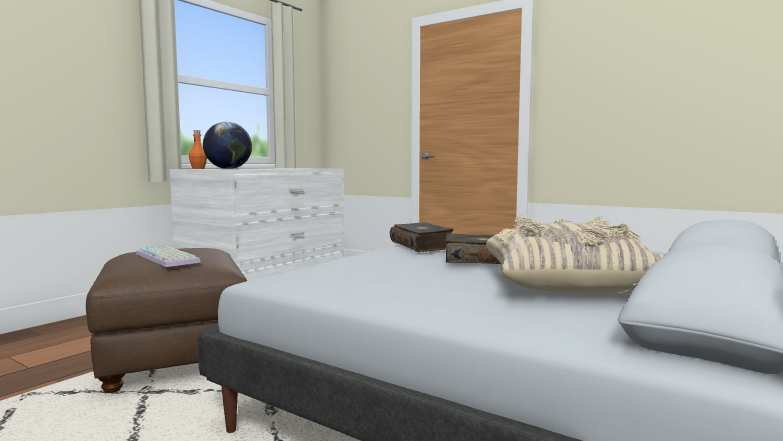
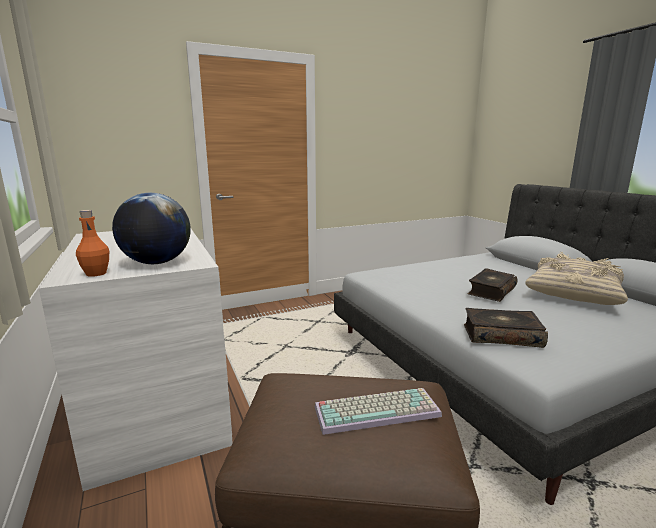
camera: 60 degrees left, 10 degrees up
(422, 246) = (422, 292): book -> book (501, 336)

